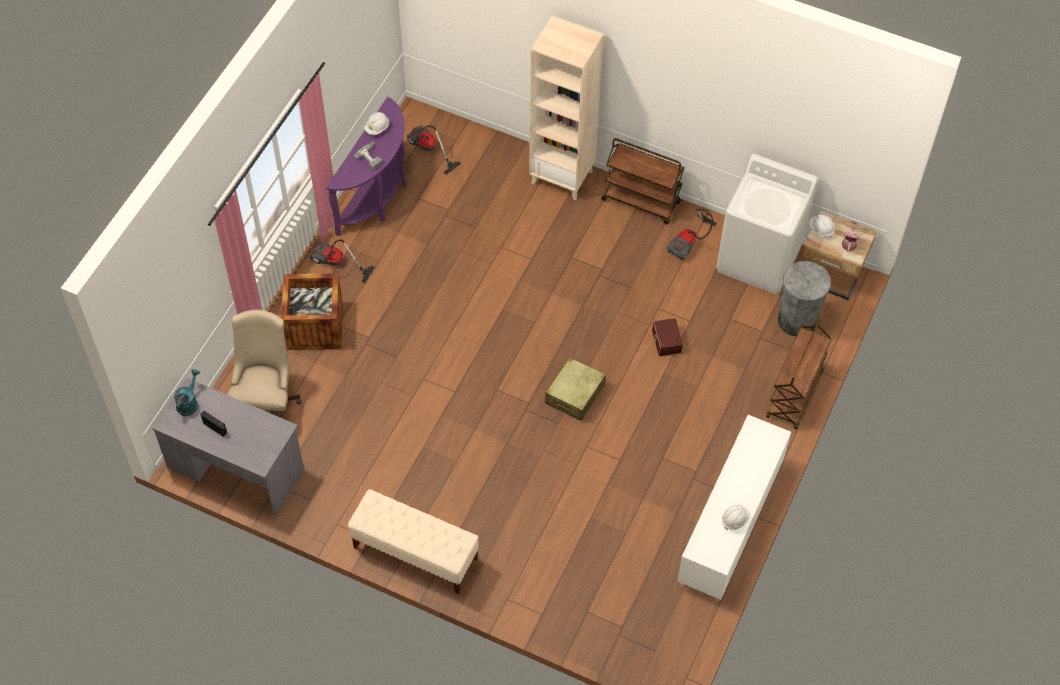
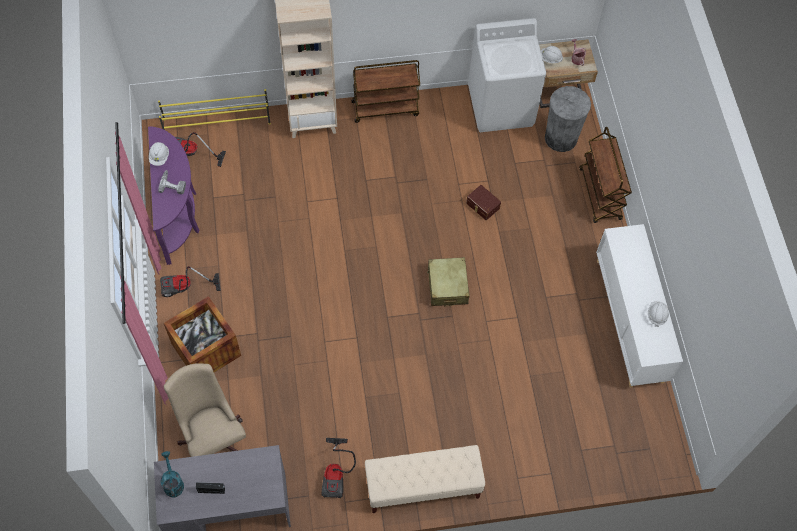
camera: 35 degrees left, 5 degrees up
(473, 133) = (217, 121): none -> yellow shoe rack
(690, 243) = (444, 121): vacuum cleaner -> vacuum cleaner (336, 474)

